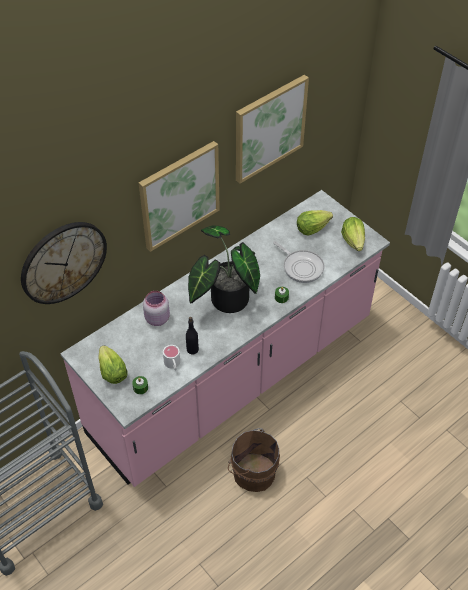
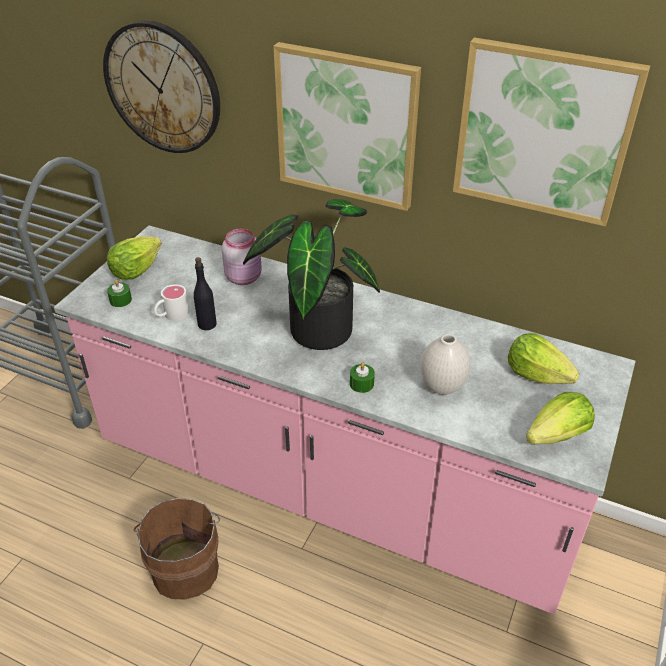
camera: 65 degrees right, 10 degrees down
(301, 267) = (443, 387): frying pan -> white vase

